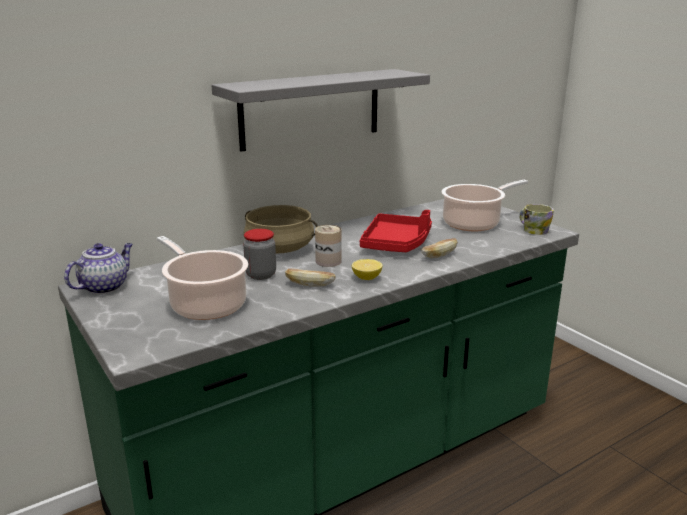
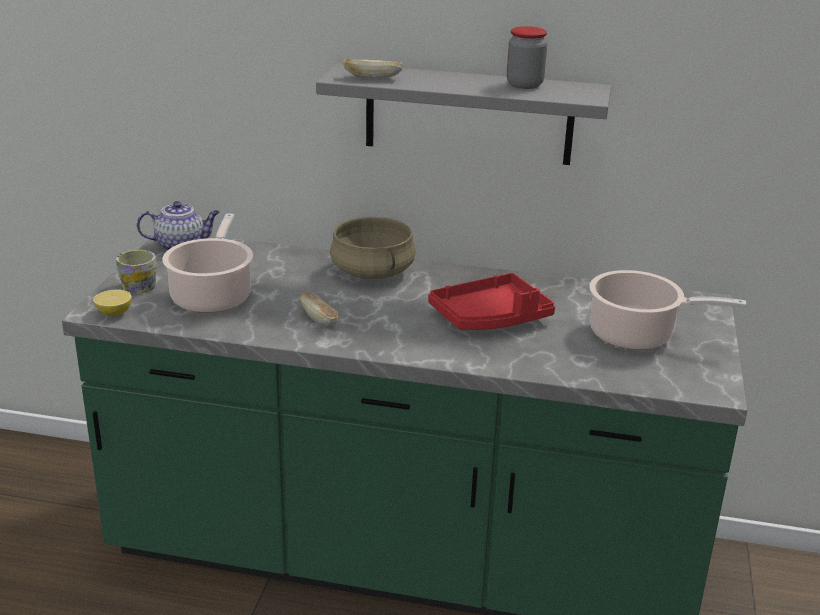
camera: 45 degrees right, 5 degrees up
(261, 275) = (303, 290): jar -> jar (524, 85)
(328, 261) = (385, 304): can -> none
(366, 278) = (379, 338): lemon -> lemon (114, 313)
(439, 256) = (501, 351): bread -> bread (372, 78)
(533, 230) = (691, 376): mug -> mug (141, 285)

